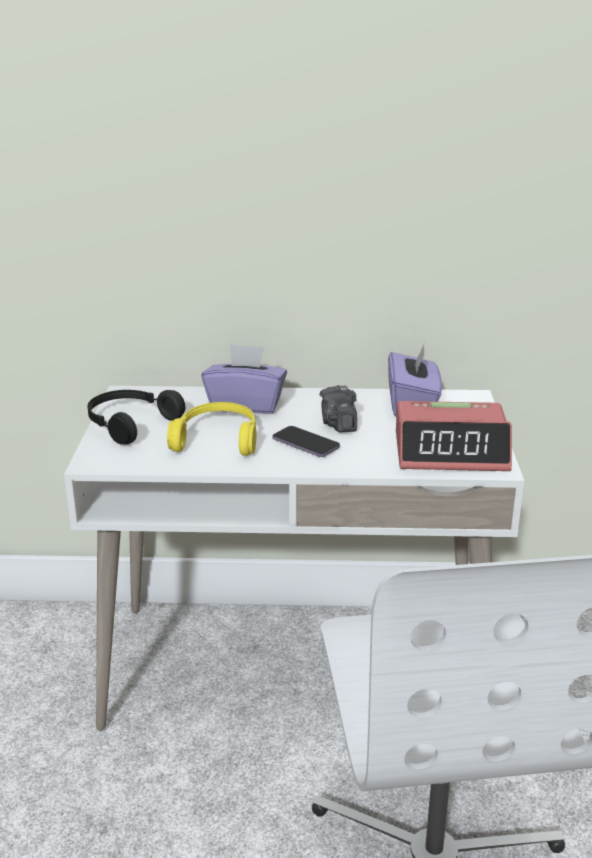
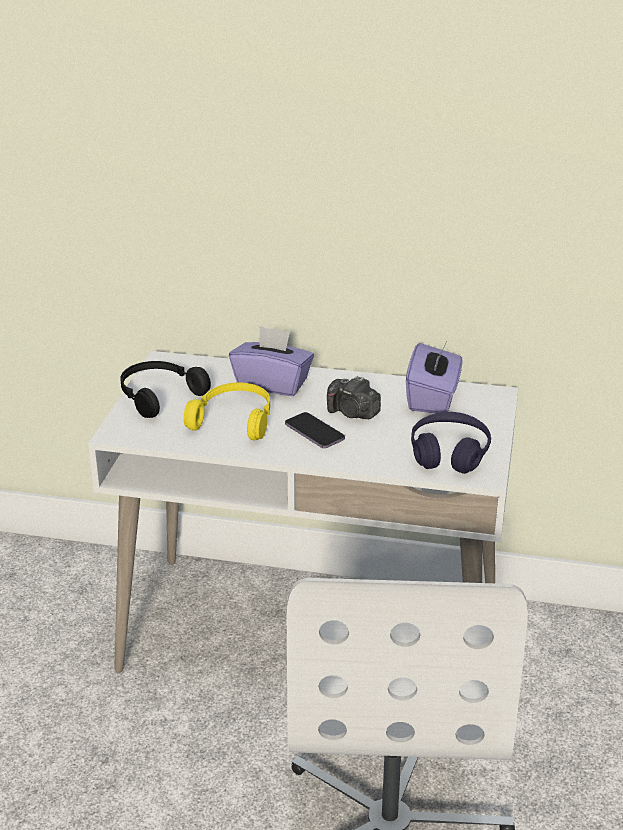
camera: 10 degrees right, 5 degrees up
(338, 424) = (353, 413): camera -> camera turned 60 degrees counterclockwise
(451, 451) = (449, 453): alarm clock -> purple headphones

